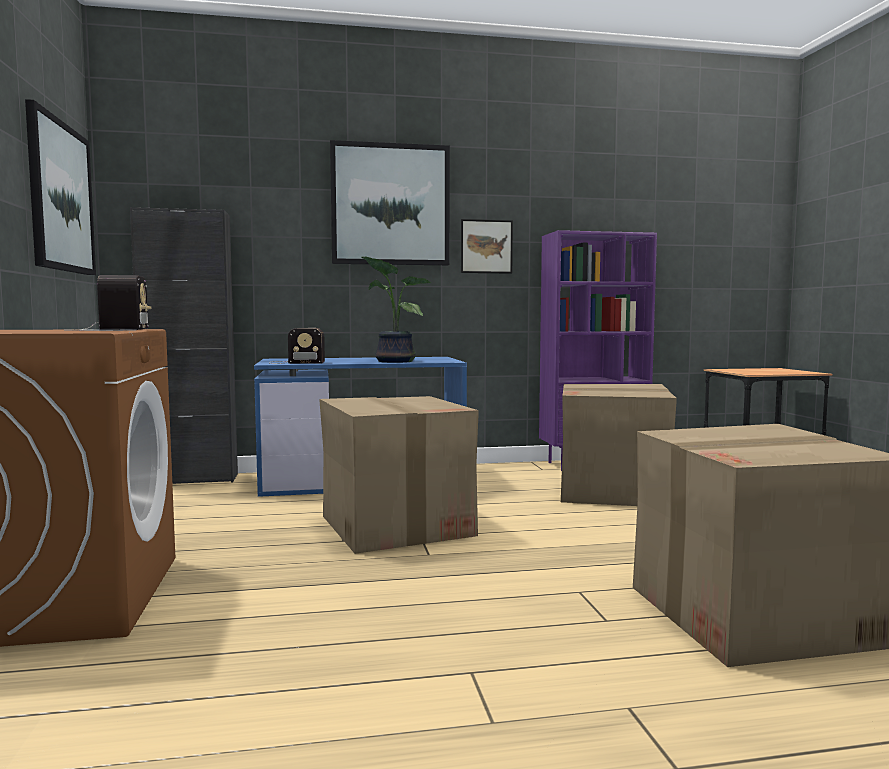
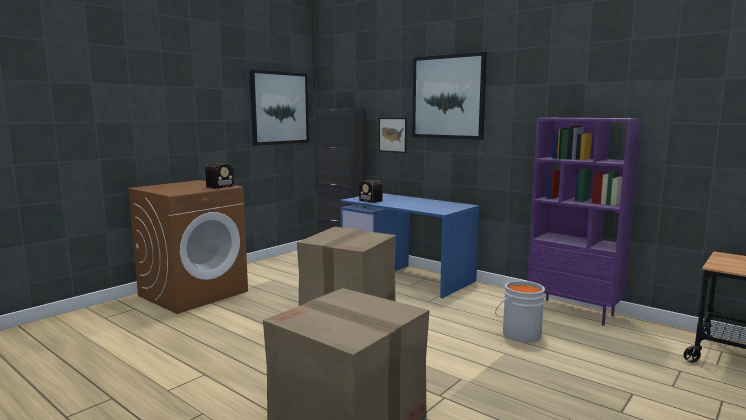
camera: 50 degrees right, 5 degrees up
(392, 361) = (413, 206): potted plant -> none
(486, 246) = (510, 125): picture -> picture (392, 135)
(613, 491) = (520, 333): cardboard box -> grey bucket

